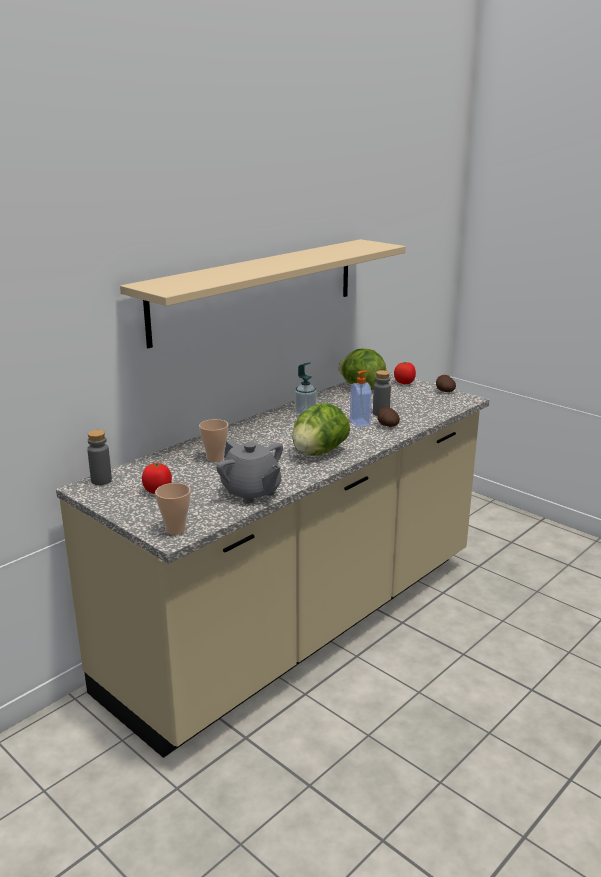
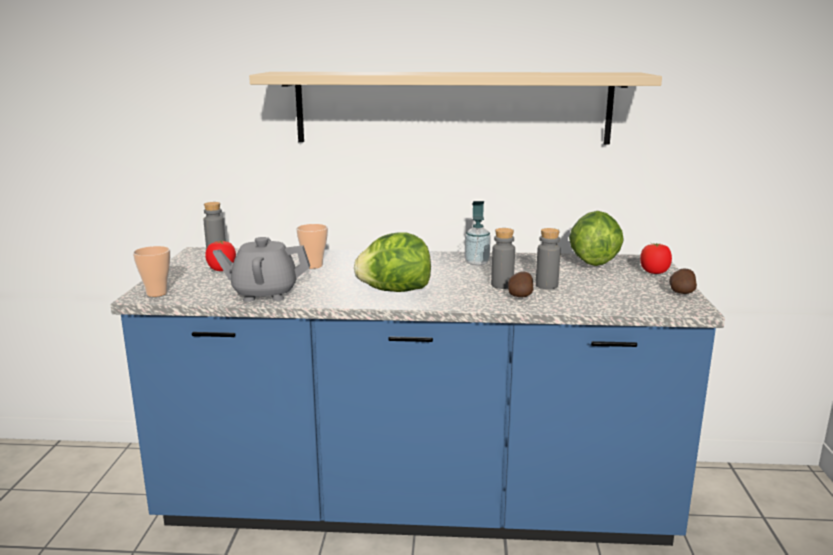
camera: 50 degrees right, 5 degrees down
(251, 492) = (264, 294): grey teapot -> grey teapot turned 75 degrees clockwise
(300, 624) = (416, 503): beige counter -> blue counter
(360, 423) = (502, 285): soap dispenser -> grey bottle

